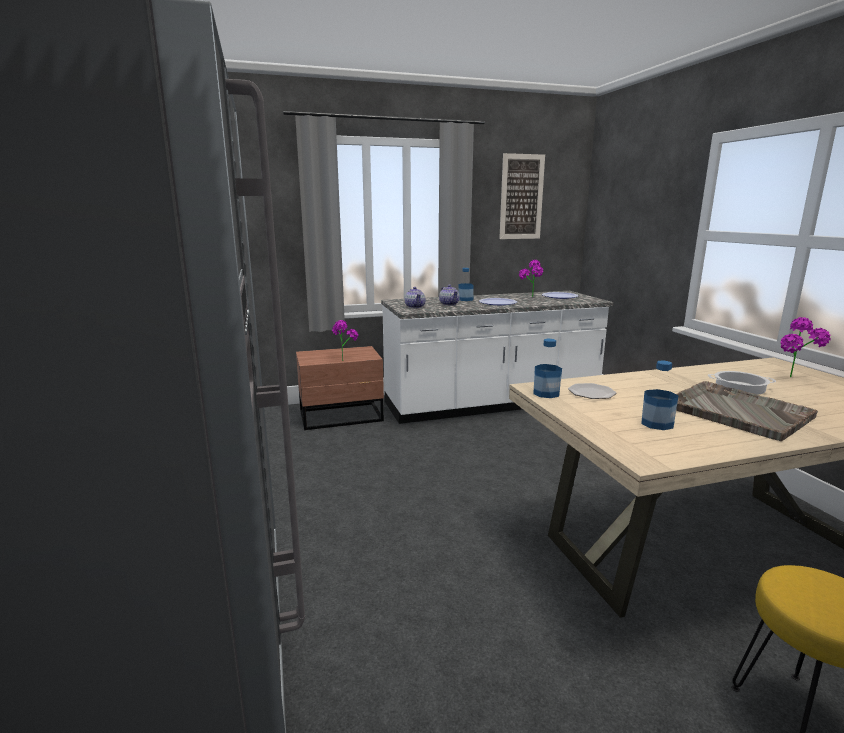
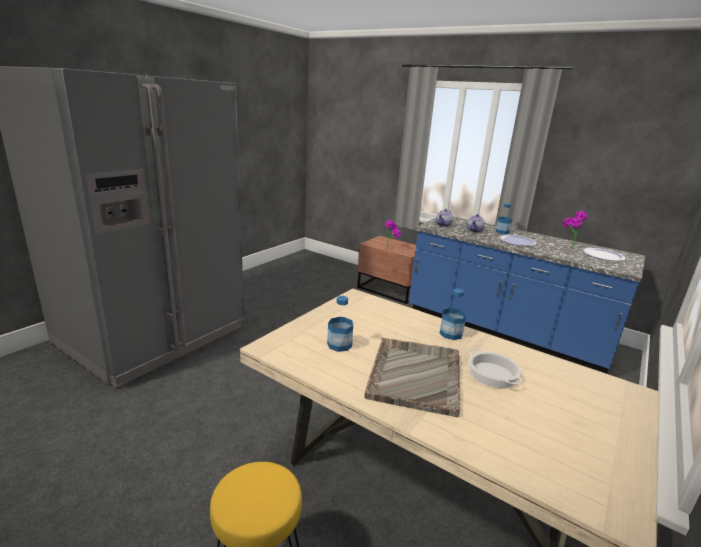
camera: 50 degrees right, 5 degrees up
(491, 404) = (504, 331): white counter -> blue counter
(521, 197) = (613, 145): picture -> none
(546, 393) = (350, 301): bottle -> bottle (451, 334)
(591, 393) = (374, 315): plate -> none
(795, 379) = (581, 406): potted plant -> none

